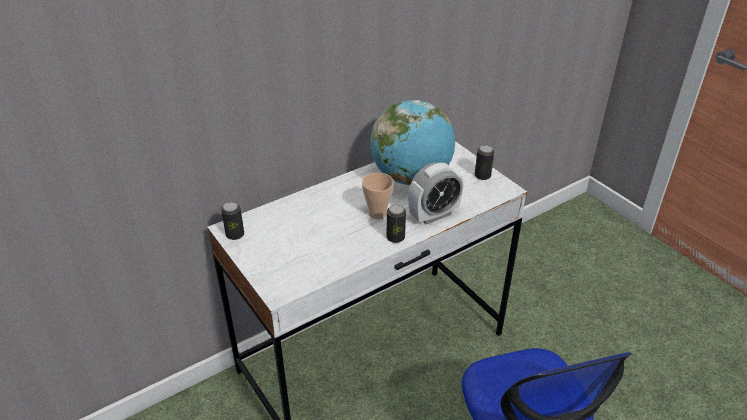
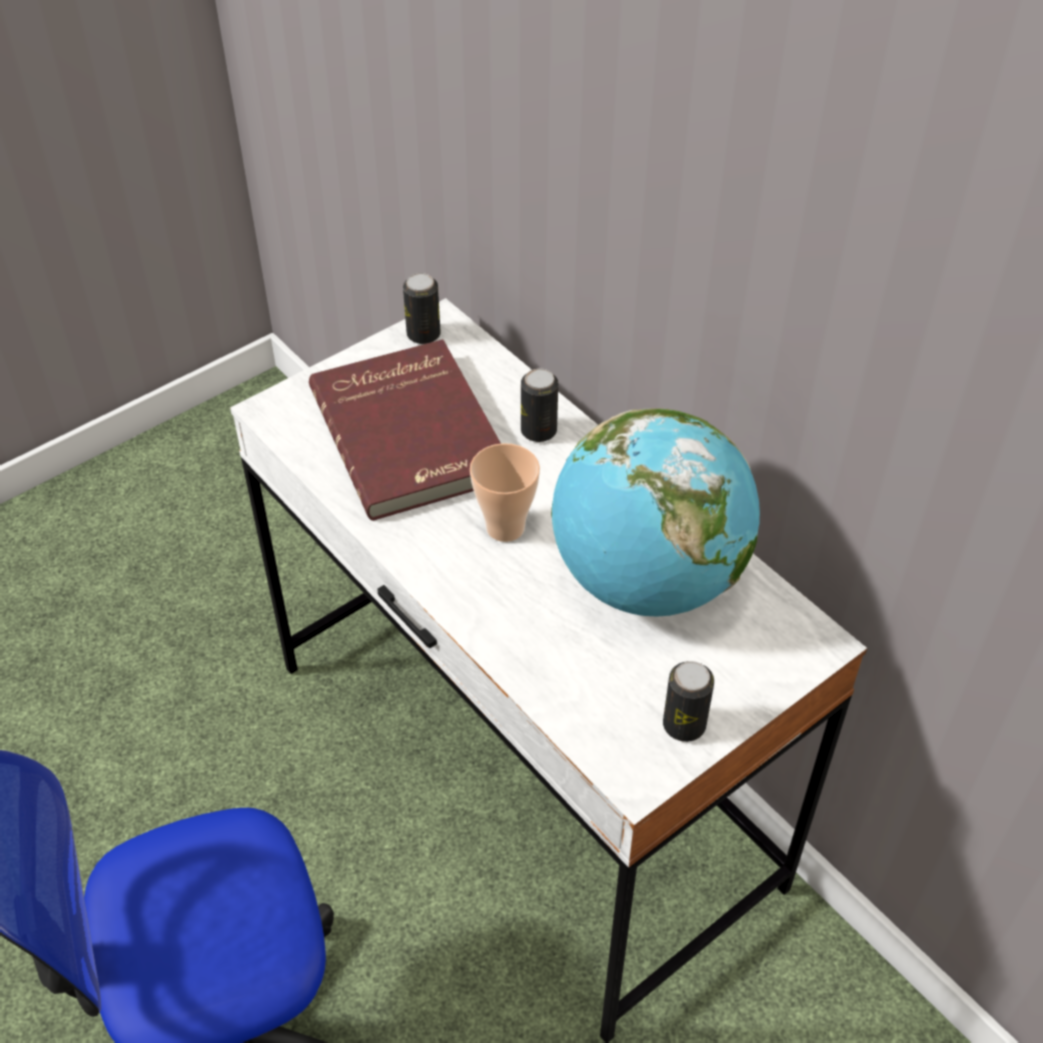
camera: 85 degrees right, 10 degrees up
(309, 240) = (413, 433): none -> red book
(395, 237) = (427, 561): can -> can (538, 431)
(434, 215) = (510, 625): alarm clock -> none

